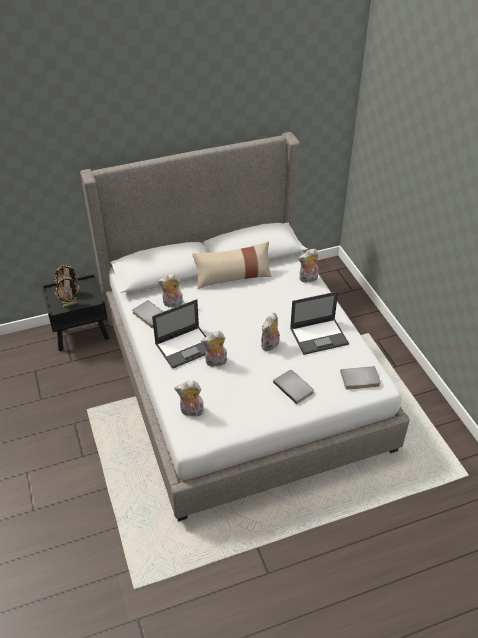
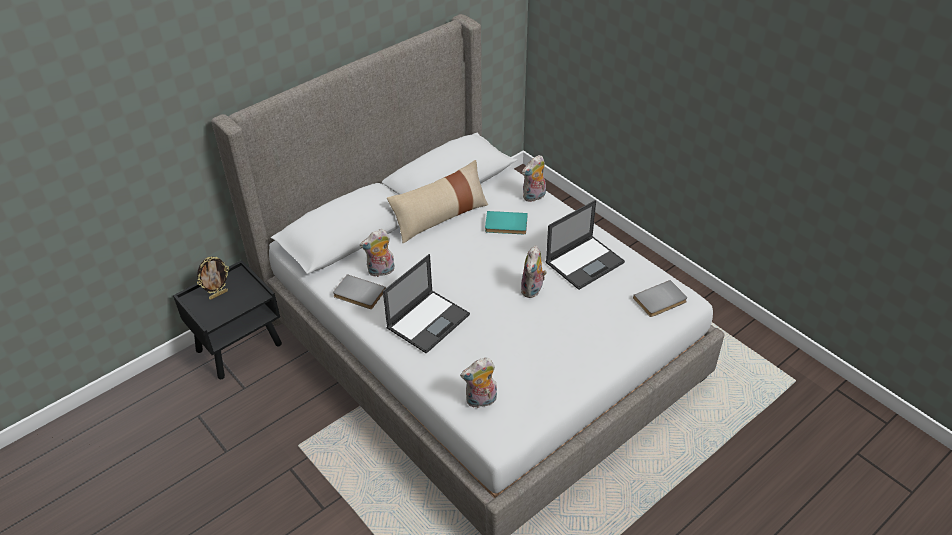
camera: 20 degrees left, 0 degrees up
(70, 304) = (227, 310): picture frame -> none
(215, 363) = (478, 330): plush toy -> none
(276, 294) = (506, 225): none -> turquoise book
(294, 387) = (589, 332): grey book -> none

